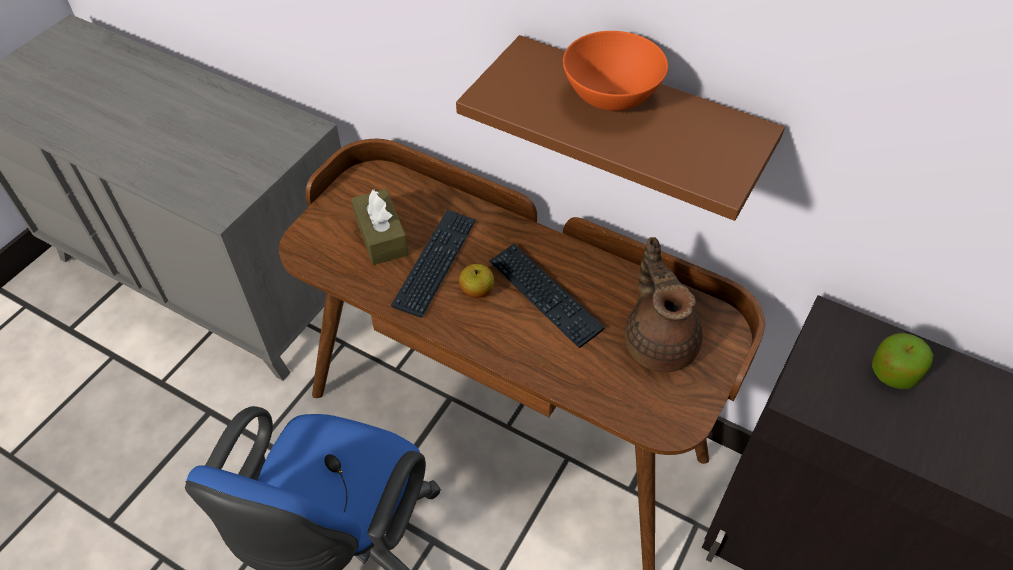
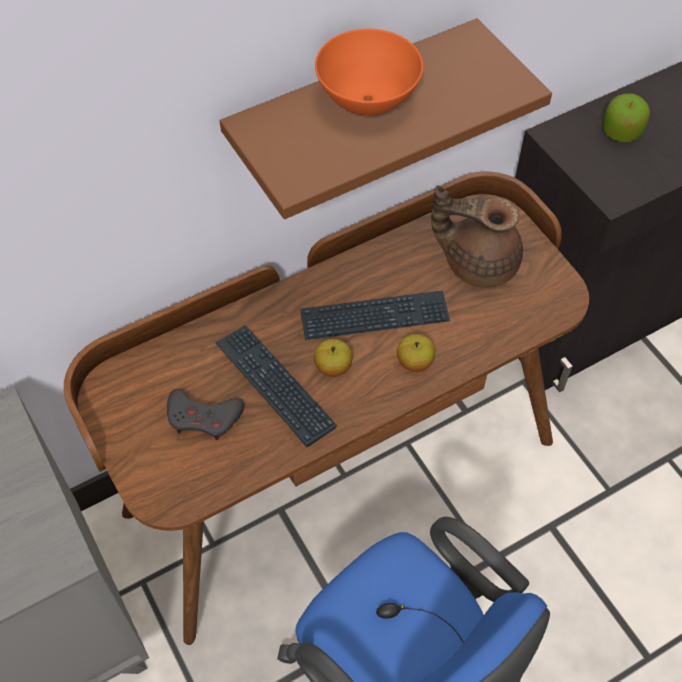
camera: 60 degrees left, 5 degrees up
(381, 236) = (204, 417): brown tissue box -> grey game controller
(519, 342) = (414, 362): none -> apple

